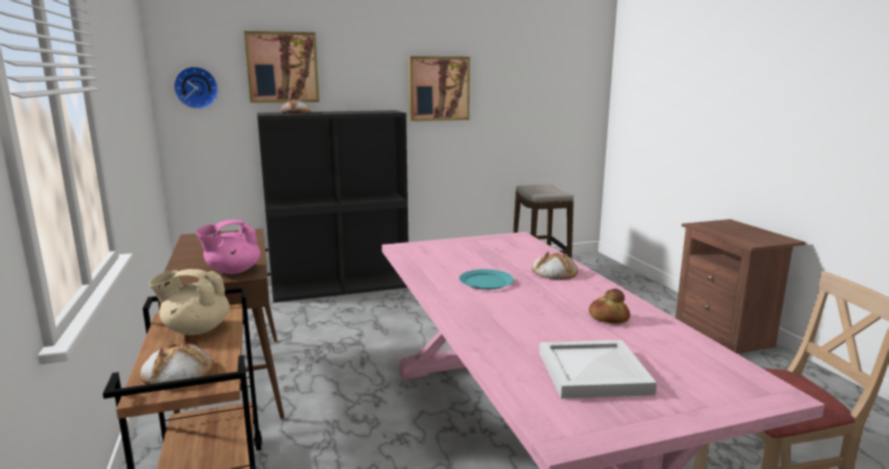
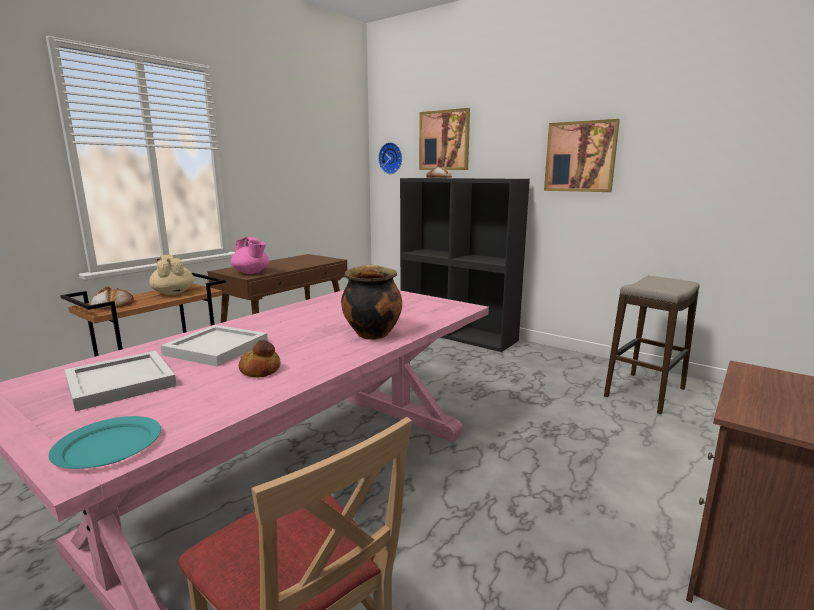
camera: 55 degrees right, 0 degrees up
(232, 271) = (251, 273): pink teapot -> pink teapot turned 150 degrees counterclockwise
(486, 282) = (313, 320): turquoise plate -> turquoise plate (109, 446)
(528, 325) = (218, 348): none -> white tray
(554, 272) = (372, 334): bread -> cooking pot

